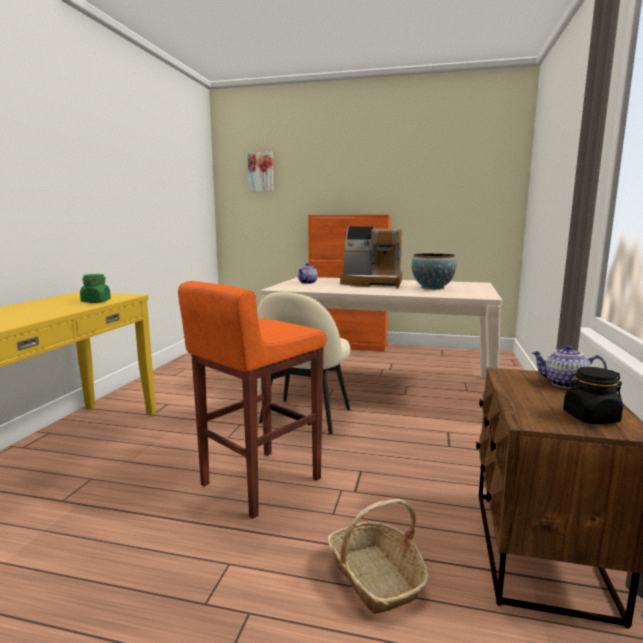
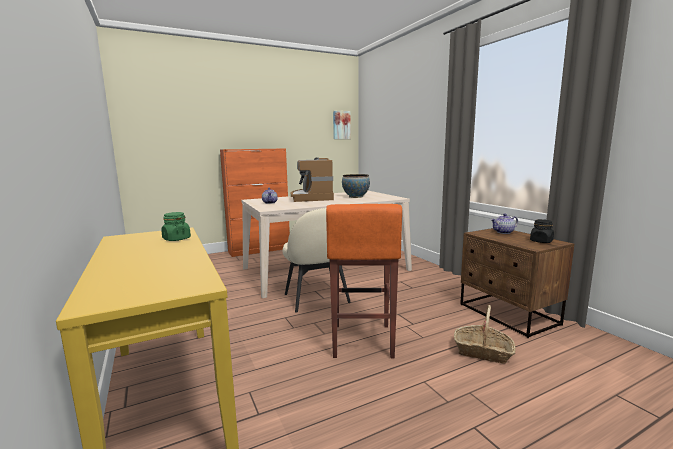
camera: 40 degrees left, 0 degrees up
(261, 172) = (164, 111): picture -> picture (341, 125)
(372, 283) = (311, 198): coffee machine -> coffee machine turned 105 degrees clockwise

